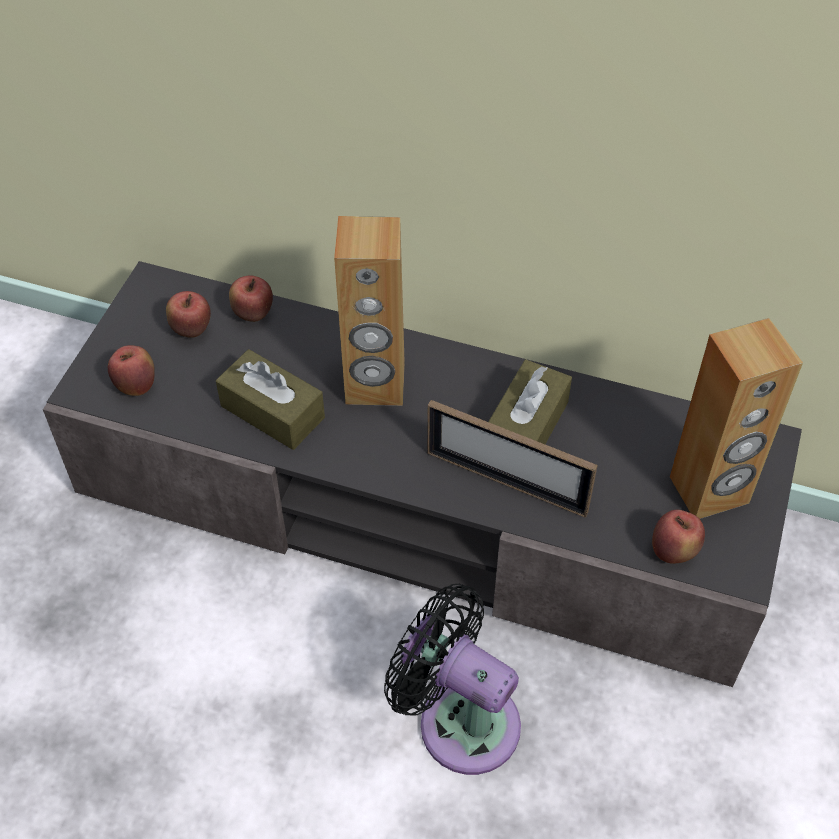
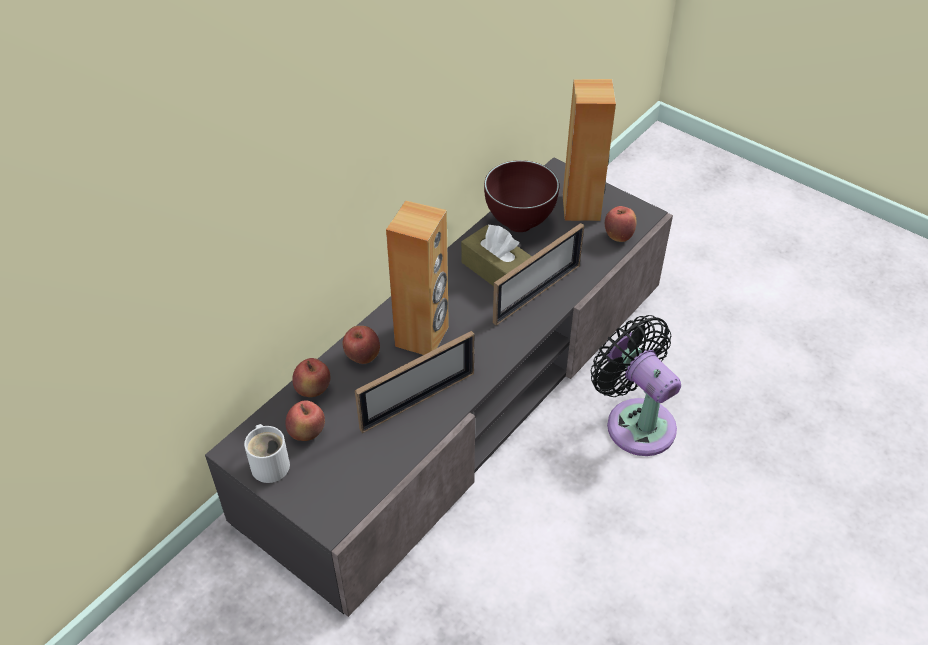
camera: 70 degrees left, 5 degrees down
(136, 386) = (347, 482): apple -> apple (362, 357)
(143, 314) = (271, 463): none -> white mug
(272, 411) = (418, 401): brown tissue box -> picture frame
(460, 719) = (636, 421): black fan -> black fan turned 90 degrees clockwise
(631, 424) = (517, 223): none -> brown bowl

